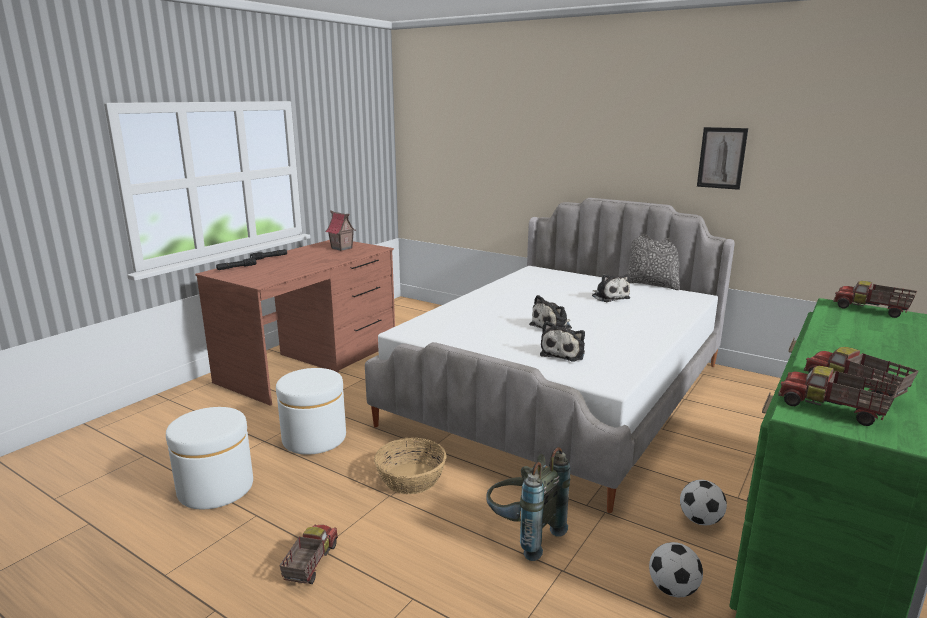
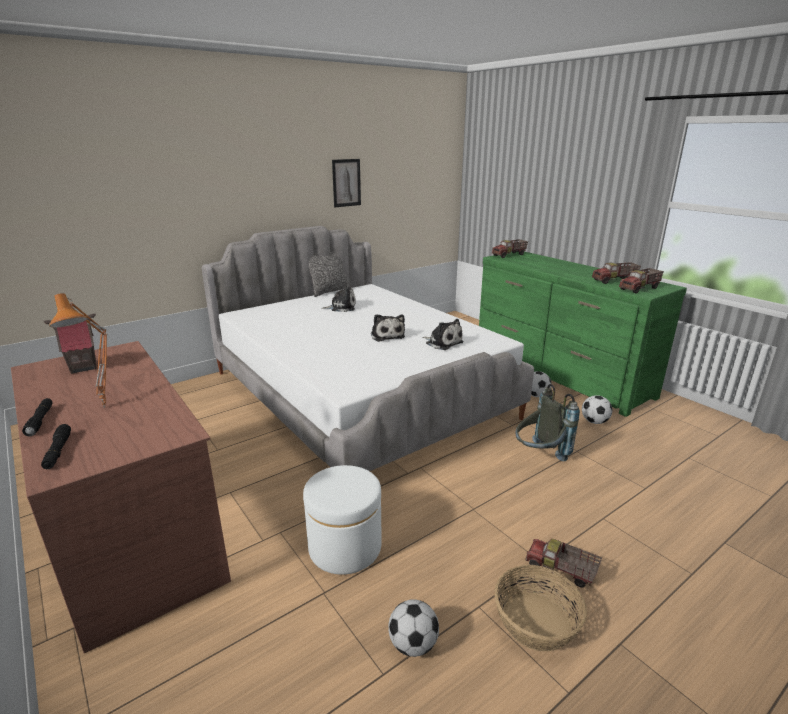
camera: 70 degrees left, 5 degrees up
(216, 488) = (413, 645): white ottoman -> football
(289, 263) = (107, 407): none -> orange table lamp
(410, 478) = (451, 493): basket -> basket (535, 622)

